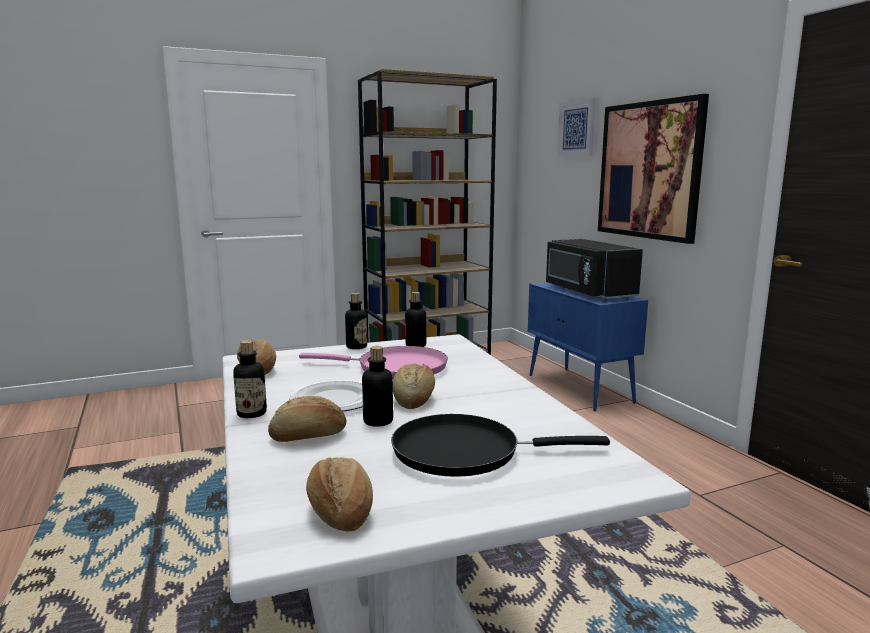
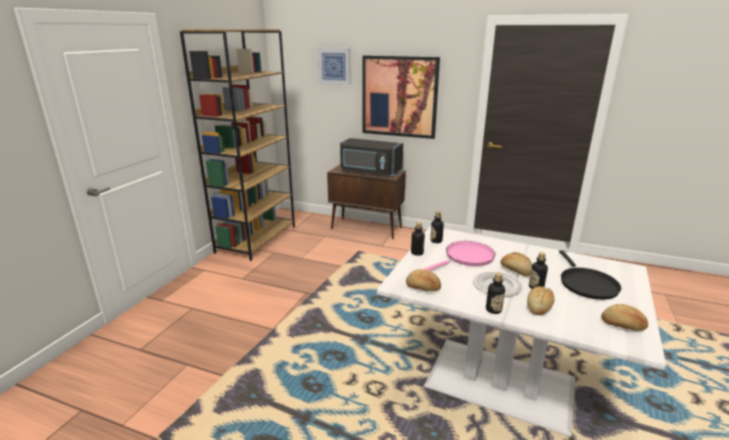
camera: 45 degrees left, 10 degrees up
(465, 452) = (586, 284): black frying pan -> black frying pan turned 45 degrees counterclockwise
(580, 389) = (367, 228): blue cabinet -> brown cabinet

